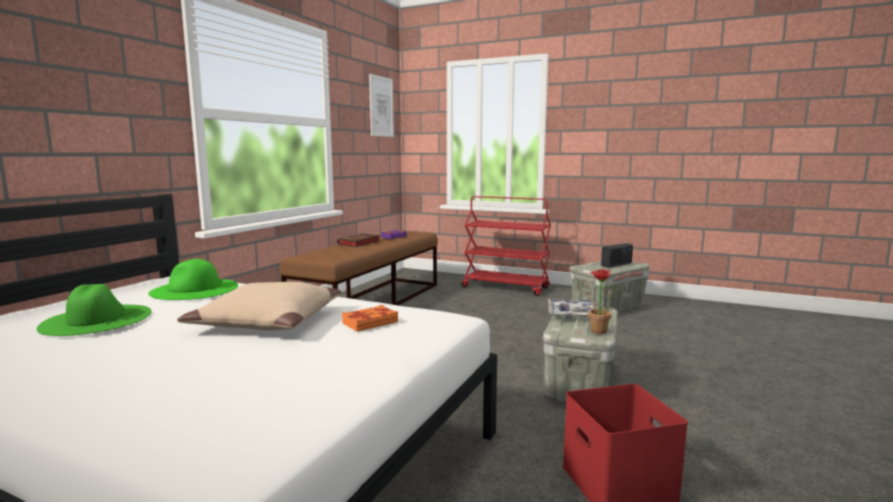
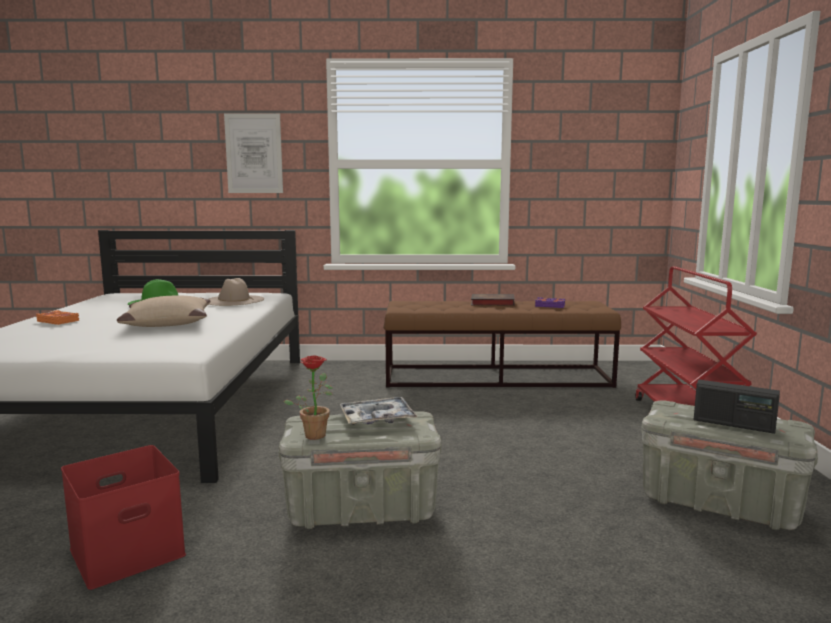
camera: 65 degrees right, 0 degrees up
(194, 289) = (234, 300): green hat -> beige hat
(369, 323) = (168, 339): orange book -> orange book (58, 321)
(381, 106) = (624, 136): picture -> picture (254, 153)

